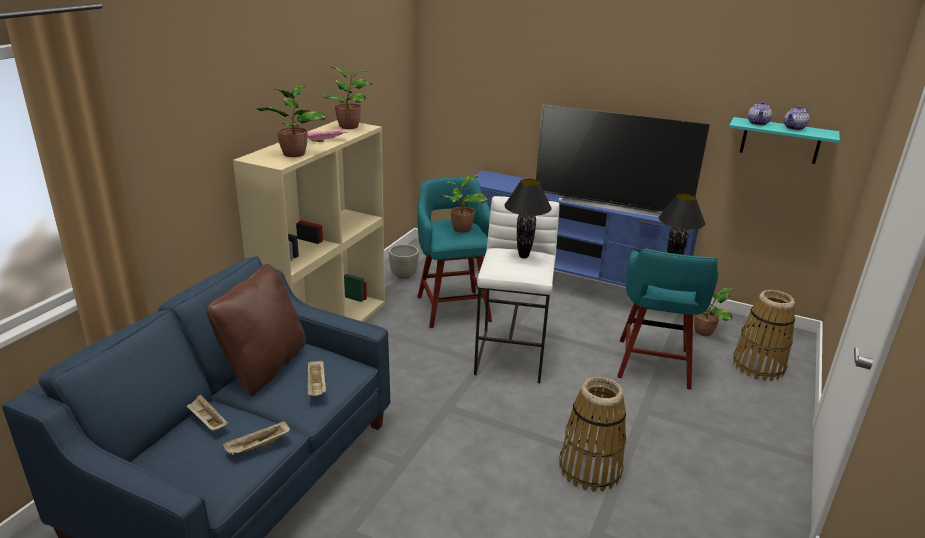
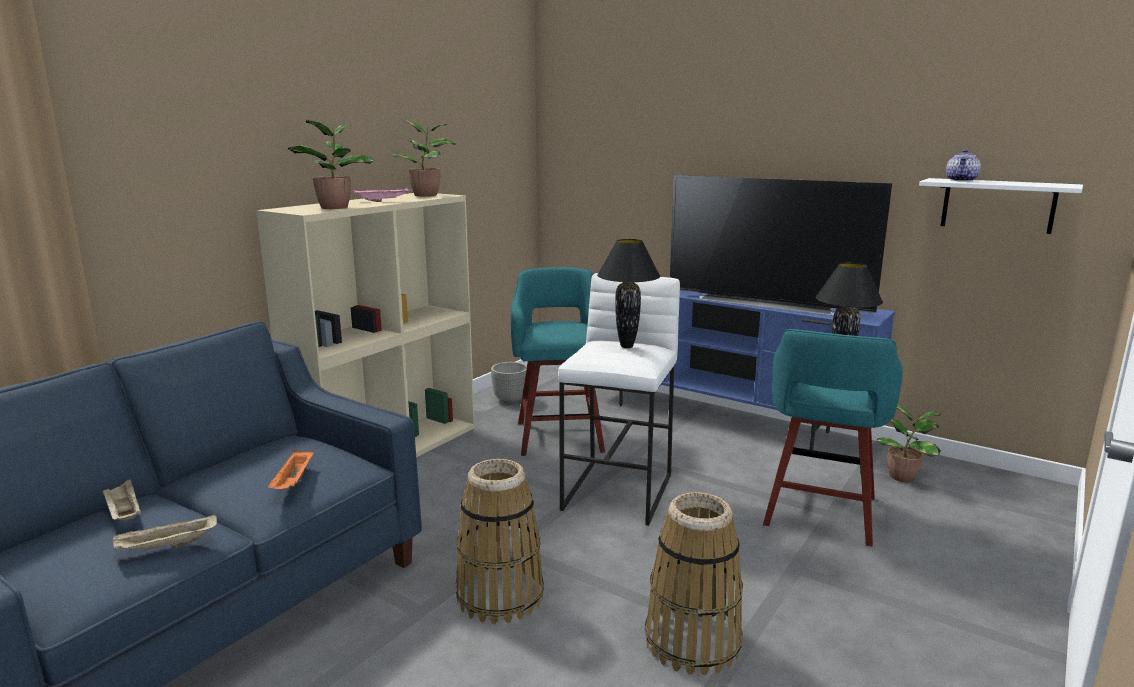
camera: 10 degrees right, 10 degrees down
(264, 367) = (242, 459): brown pillow -> none
(317, 386) = (294, 482): beige tray -> orange tray
(460, 229) = (564, 327): potted plant -> none
(758, 366) = (982, 523): basket -> basket (500, 596)
(780, 141) = (998, 205): turquoise shelf -> white shelf
(794, 128) = (1015, 182): teapot -> none

